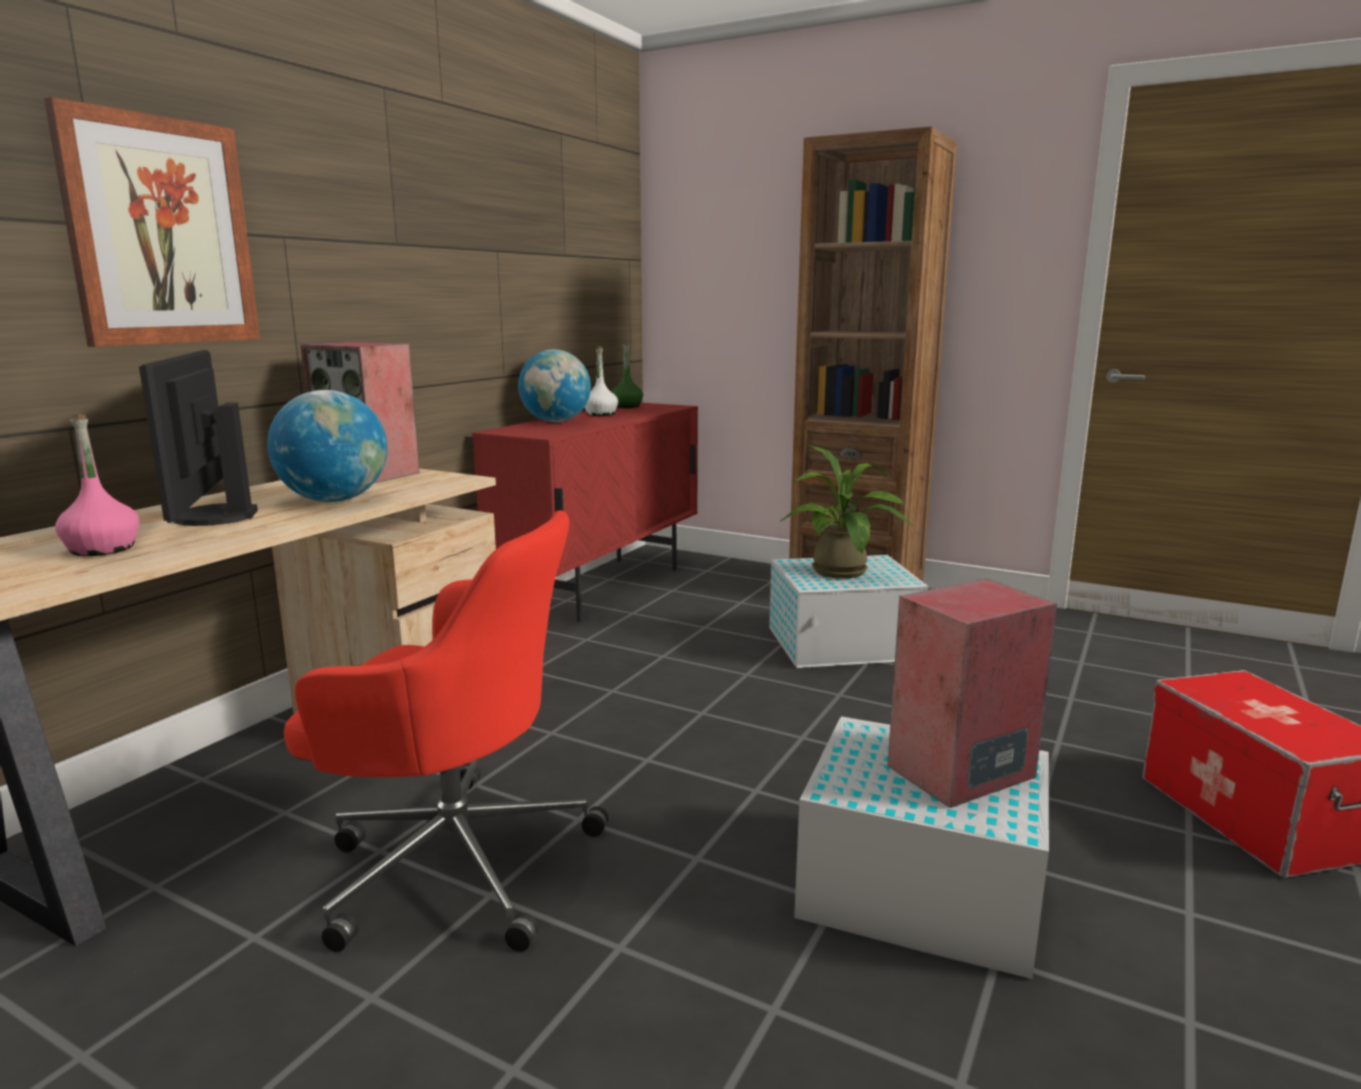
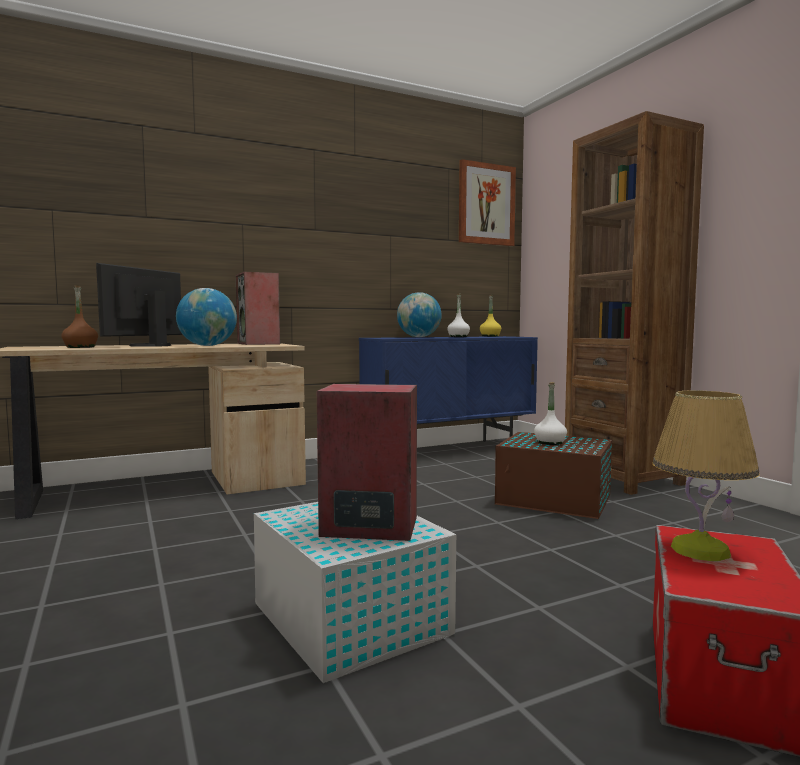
camera: 35 degrees right, 10 degrees down
(102, 549) = (80, 347): pink bottle -> brown bottle
(160, 232) = (172, 220): picture -> picture (486, 204)
(455, 861) = (167, 533): red office chair -> none
(601, 588) = (449, 451): red cabinet -> blue cabinet
(626, 406) = (490, 336): green bottle -> yellow bottle
(843, 574) = (550, 442): potted plant -> white bottle
(844, 644) = (555, 500): white storage box -> brown storage box
(1236, 703) = (699, 550): none -> table lamp

